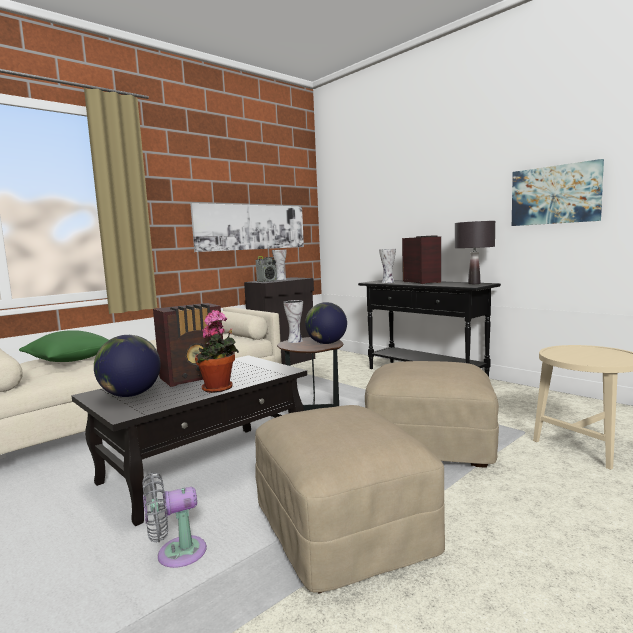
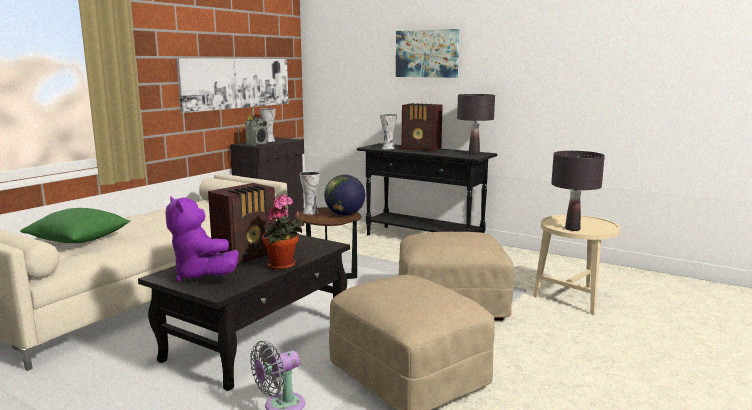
camera: 15 degrees left, 5 degrees up
(130, 395) = (201, 275): globe -> purple plush toy
(421, 282) = (422, 149): radio -> radio turned 150 degrees clockwise
(555, 195) = (548, 75): picture -> picture (427, 53)
(578, 360) = (572, 229): none -> black table lamp

